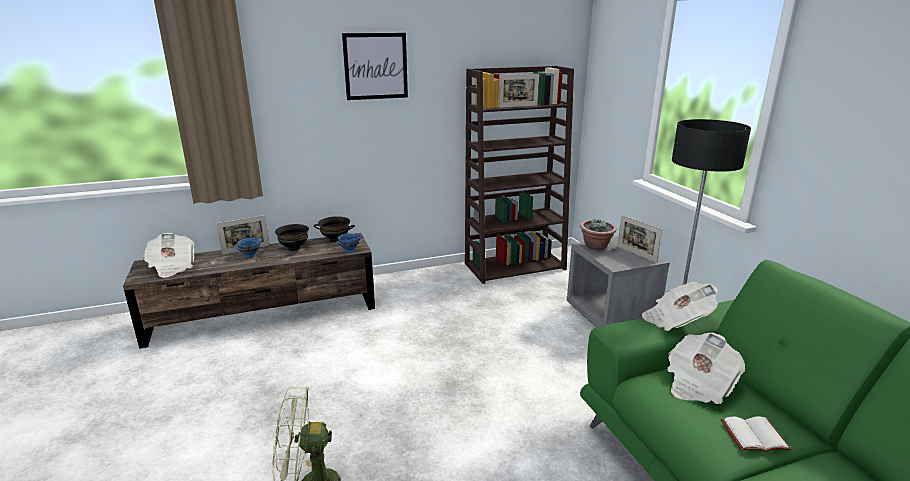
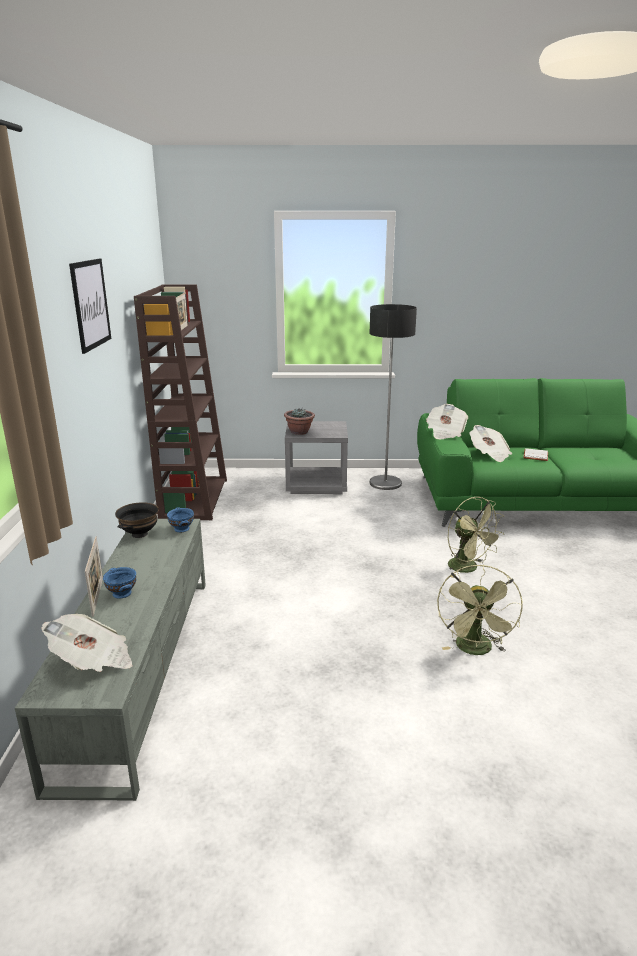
camera: 70 degrees left, 0 degrees up
(265, 314) = (141, 667): brown tv stand -> grey tv stand
(294, 248) = (136, 561): black bowl -> none
(489, 464) = (468, 568): none -> green fan
(636, 254) = (324, 425): picture frame -> none

